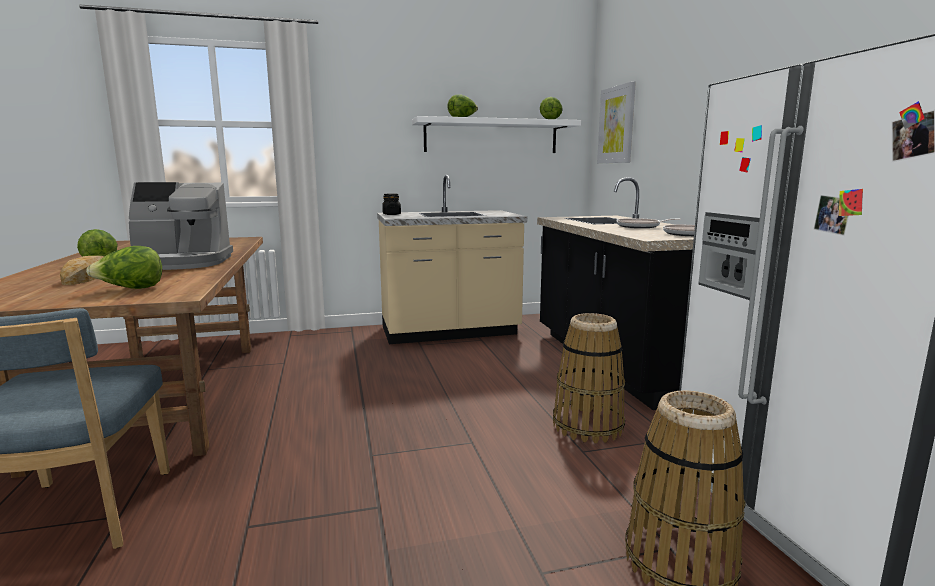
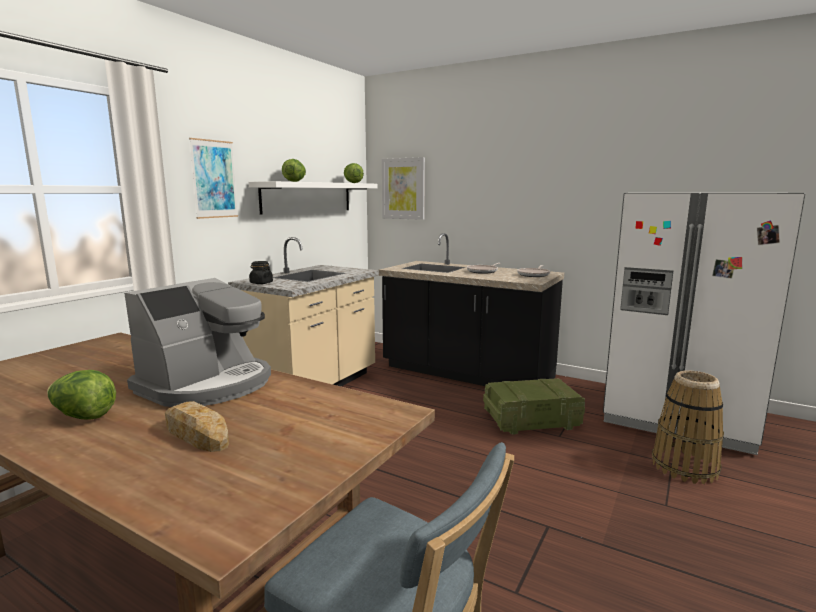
camera: 45 degrees left, 0 degrees up
(131, 289) = (325, 424): lettuce -> none
(372, 117) = (214, 179): none -> picture
(588, 426) = (532, 420): basket -> crate

